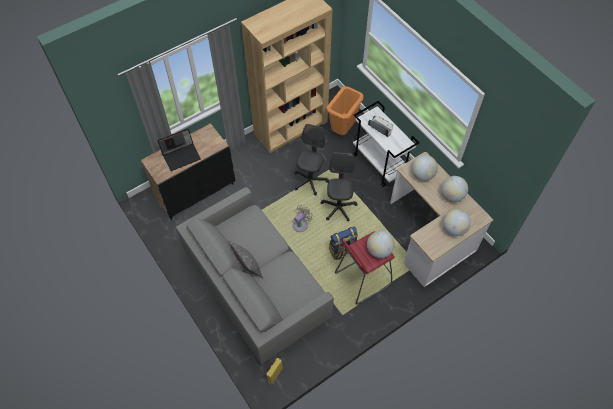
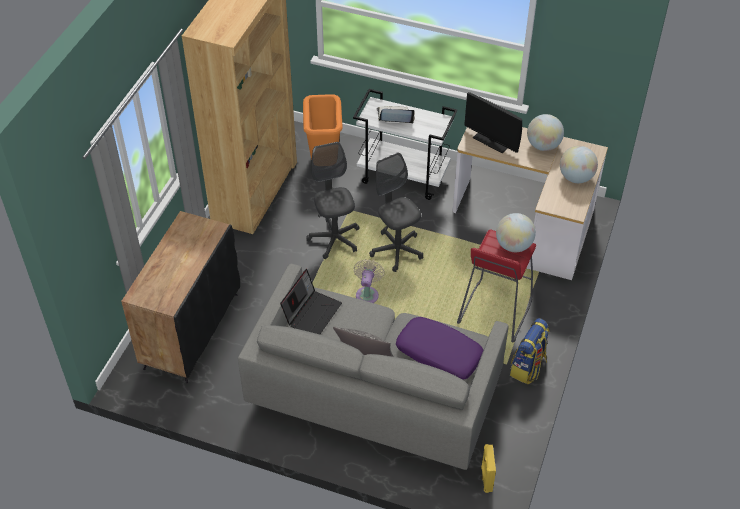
camera: 35 degrees left, 10 degrees down
(181, 155) = (175, 266): laptop -> laptop (312, 312)
(289, 289) = (438, 354): none -> purple pillow
(342, 251) = (444, 295): backpack -> backpack (528, 368)
(422, 175) = (492, 141): globe -> monitor

